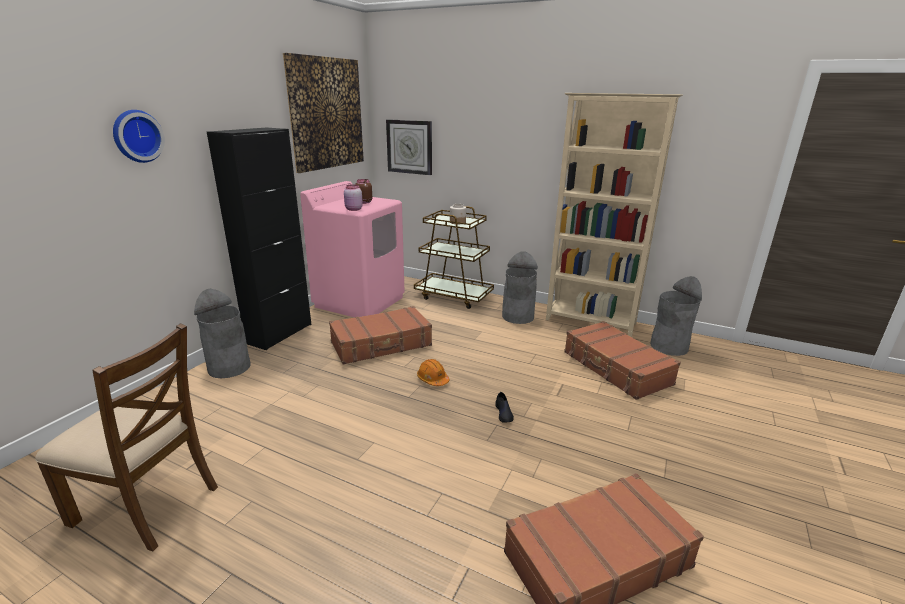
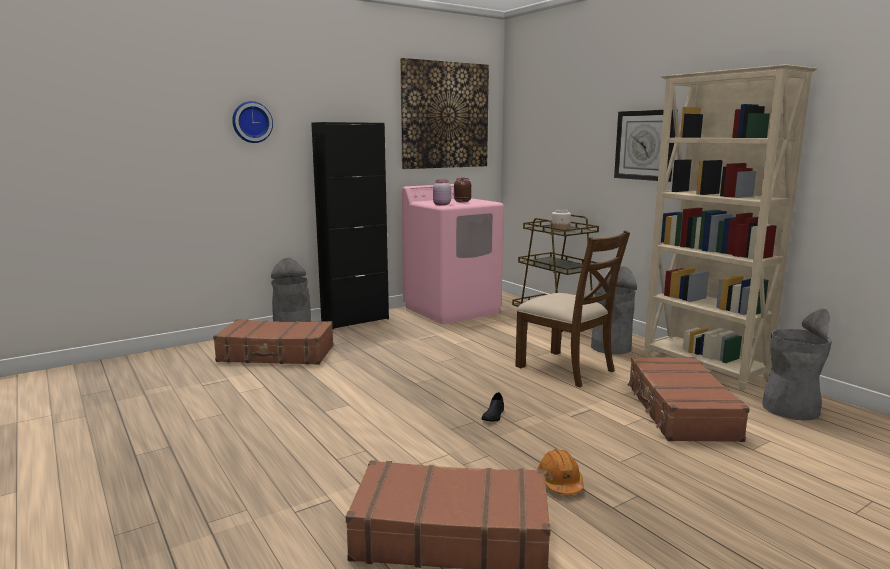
camera: 30 degrees right, 10 degrees down
(148, 504) = (161, 397): brown chair -> brown chair (566, 368)
(381, 344) = (435, 343): brown suitcase -> brown suitcase (276, 354)
(409, 147) = (533, 151): wall clock -> wall clock (645, 145)
(432, 379) = (453, 376): orange hard hat -> orange hard hat (559, 483)

